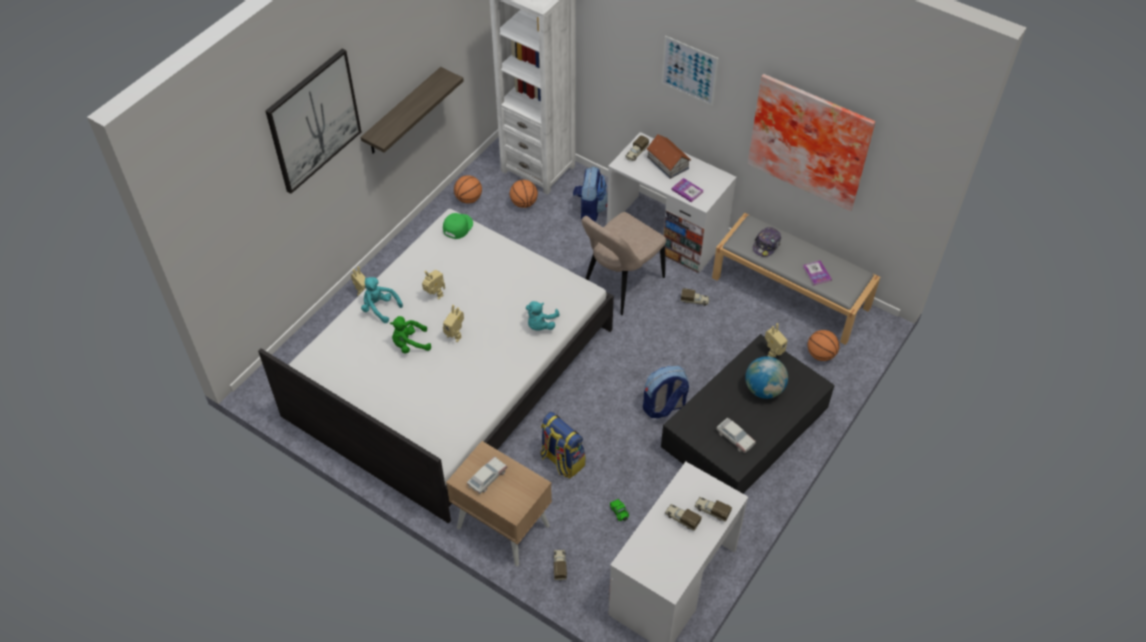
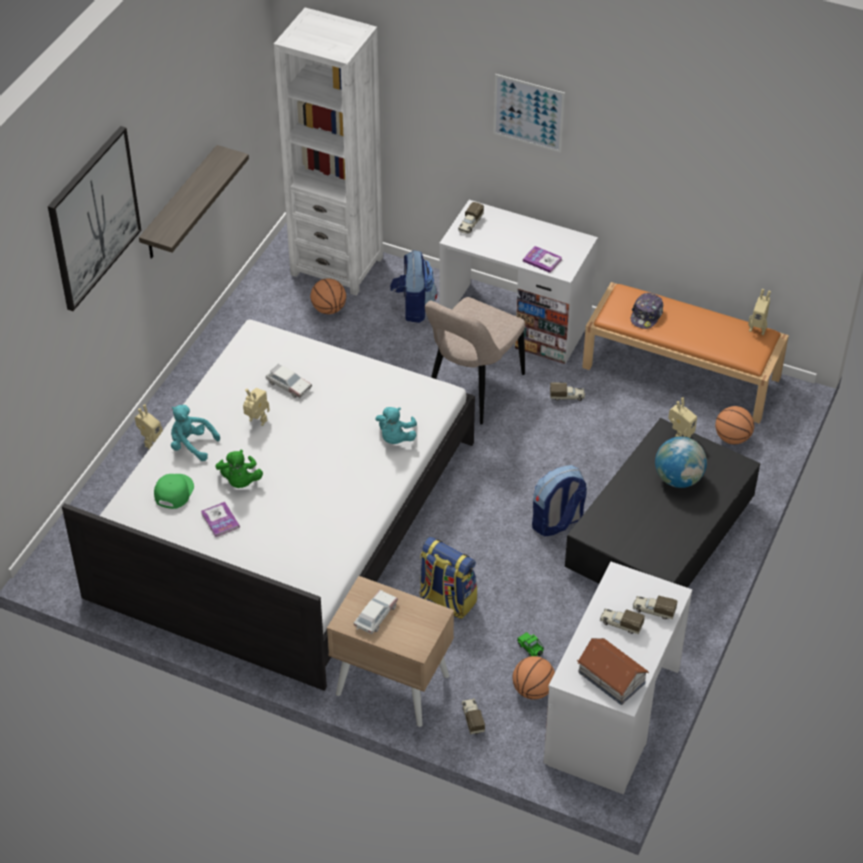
camera: 10 degrees left, 5 degrees down
(410, 344) = (240, 481): green plush toy -> green plush toy turned 75 degrees counterclockwise
(455, 335) = (294, 463): toy robot -> toy robot (758, 328)
(457, 226) = (264, 338): green cap -> green cap (173, 492)
(468, 199) = (257, 313): basketball -> basketball (533, 690)
(668, 163) = (511, 231): toy house -> toy house (612, 678)
(735, 437) = (656, 537): toy car -> toy car (288, 385)
(791, 292) = (682, 372): grey bench -> orange bench
(811, 140) = (687, 176): picture -> none
(816, 273) = (713, 340): book -> book (220, 520)

